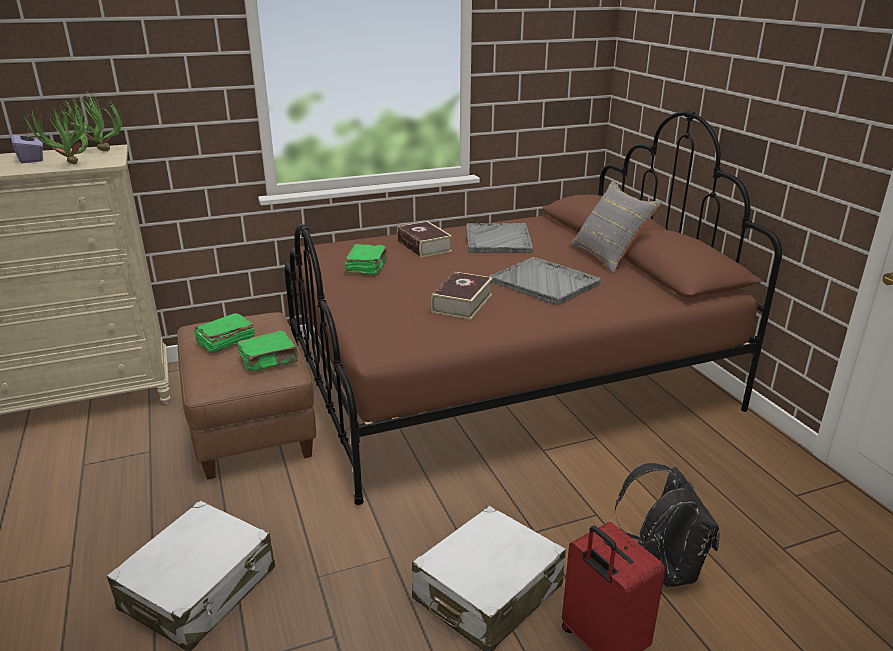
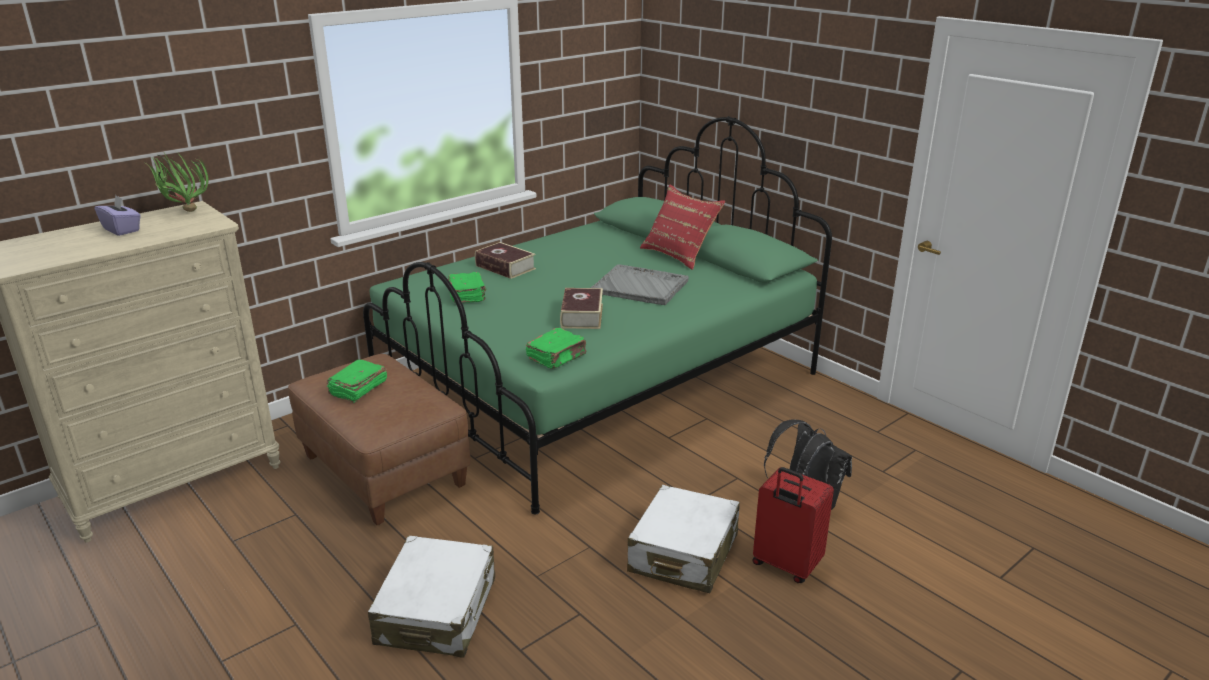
camera: 20 degrees left, 0 degrees up
(72, 166) = (183, 232): potted plant -> none
(269, 360) = (417, 398): green book -> green book (557, 357)
(498, 240) = (571, 252): grey tray -> none
(502, 376) = (598, 382): brown bed -> green bed
(609, 256) = (679, 254): grey pillow -> red pillow

